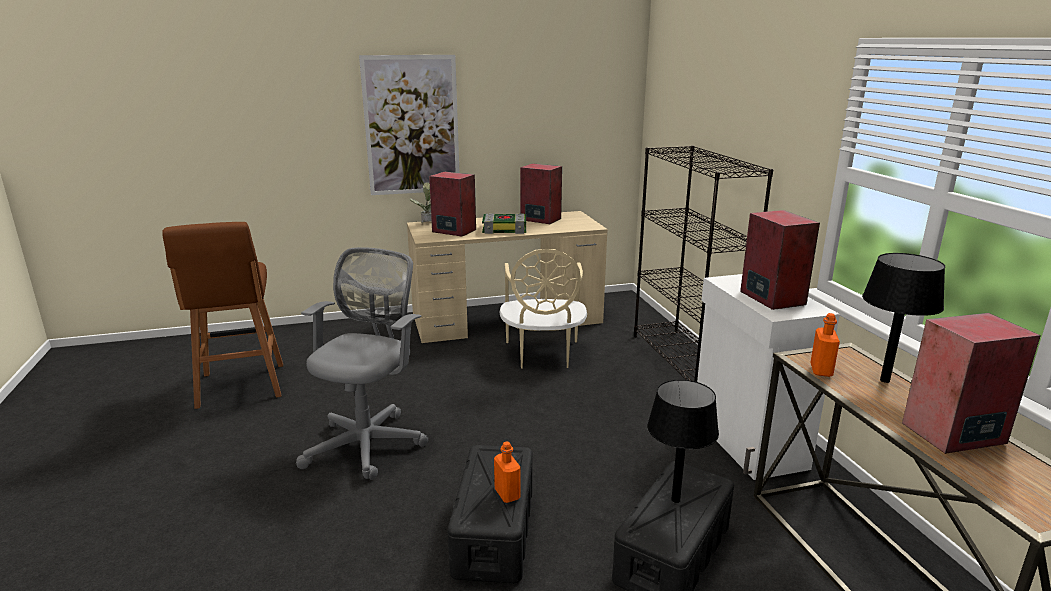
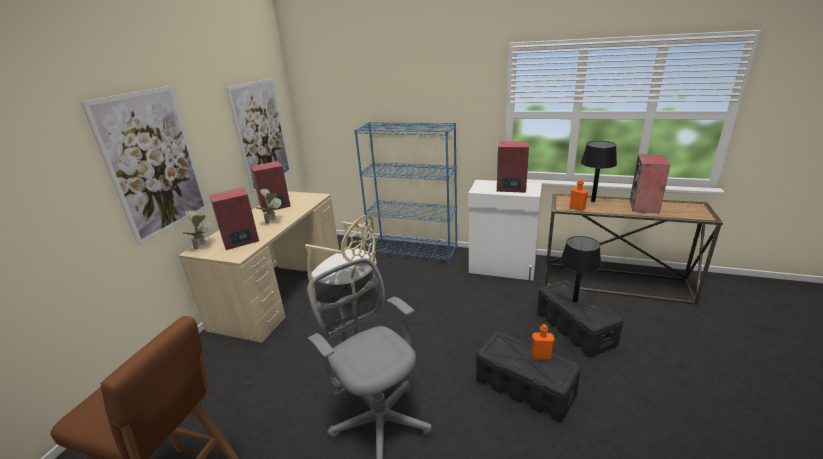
camera: 55 degrees left, 5 degrees up
(505, 229) = (273, 222): book -> potted plant
(571, 133) = (262, 134): none -> picture
(685, 360) = (414, 251): black bookcase -> blue bookcase

